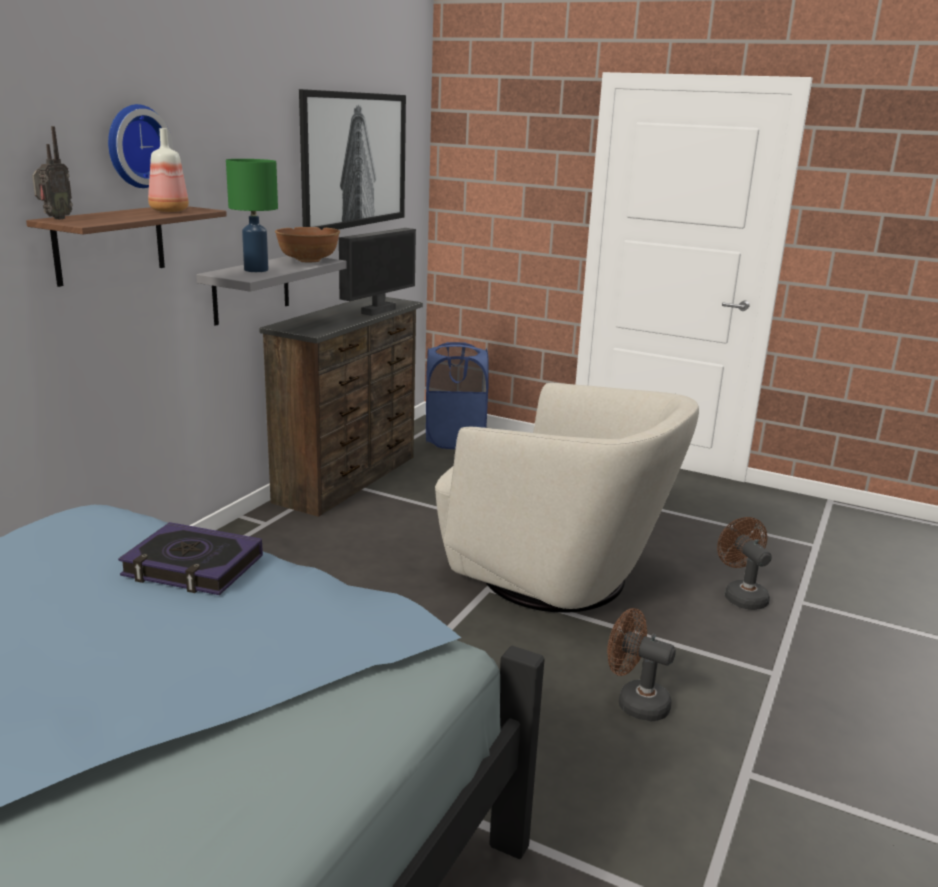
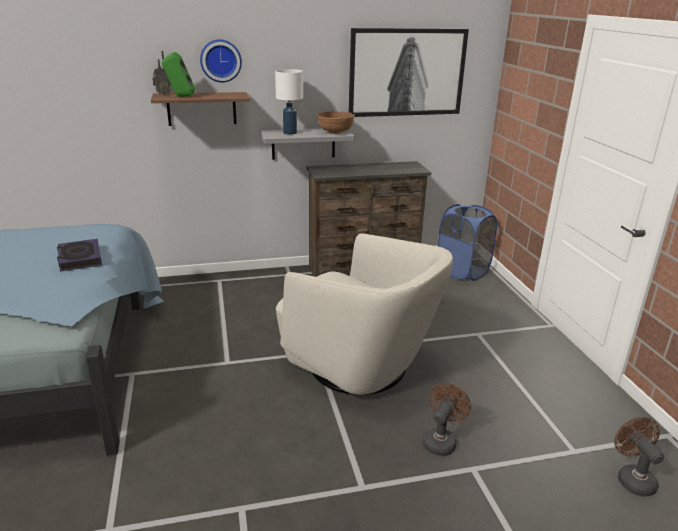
camera: 50 degrees right, 5 degrees up
(107, 218) = (180, 96): none -> green speaker
(168, 211) = (222, 95): bottle -> none
(256, 270) = (290, 133): green table lamp -> white table lamp
(377, 311) = (387, 171): monitor -> none
(555, 576) = (359, 366): beige armchair -> beige armchair turned 45 degrees counterclockwise
(634, 702) = (266, 442): brown fan -> brown fan (632, 478)

